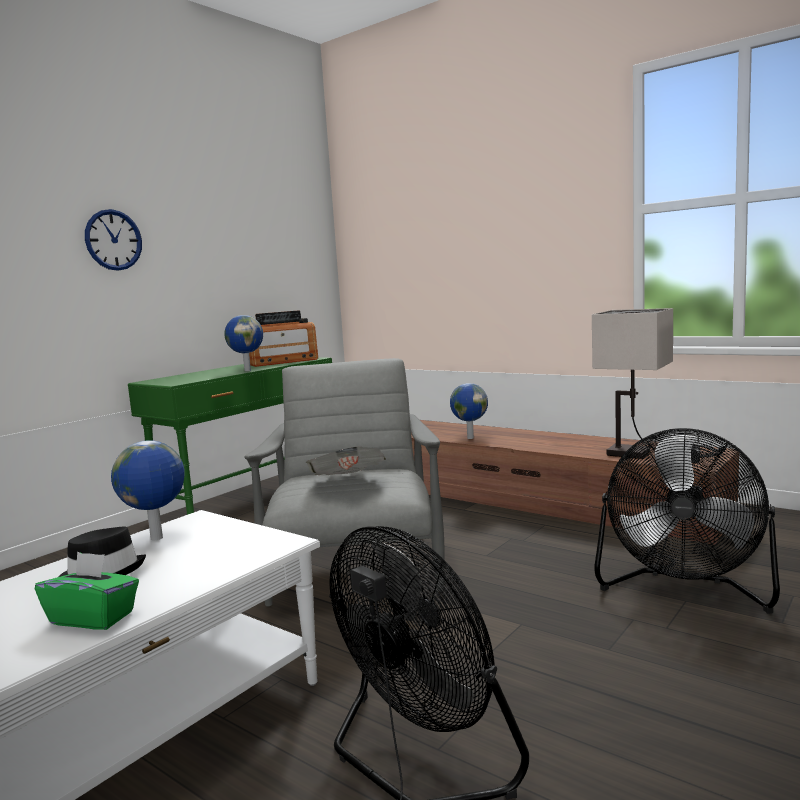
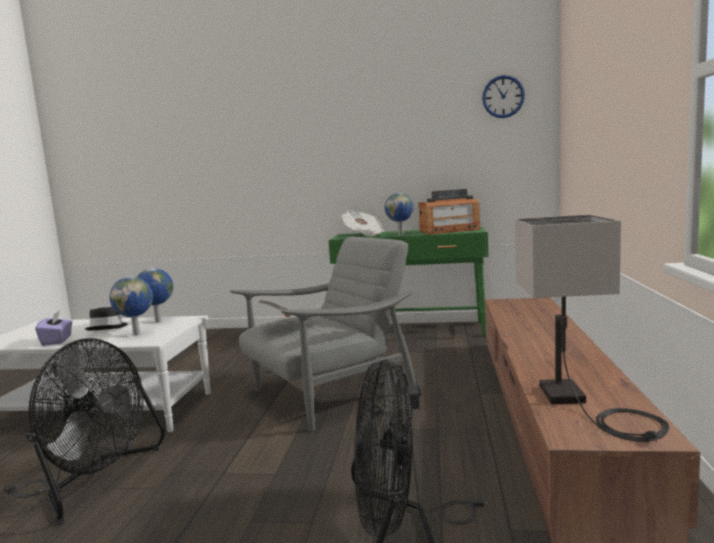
camera: 60 degrees right, 0 degrees up
(93, 618) = (57, 340): green tissue box -> purple tissue box
(113, 240) = (337, 140): wall clock -> wall clock (503, 96)
(187, 377) = (363, 234): none -> newspaper
(281, 361) = (449, 230): radio -> radio turned 45 degrees counterclockwise
(469, 438) = (520, 330): globe -> globe (137, 334)

